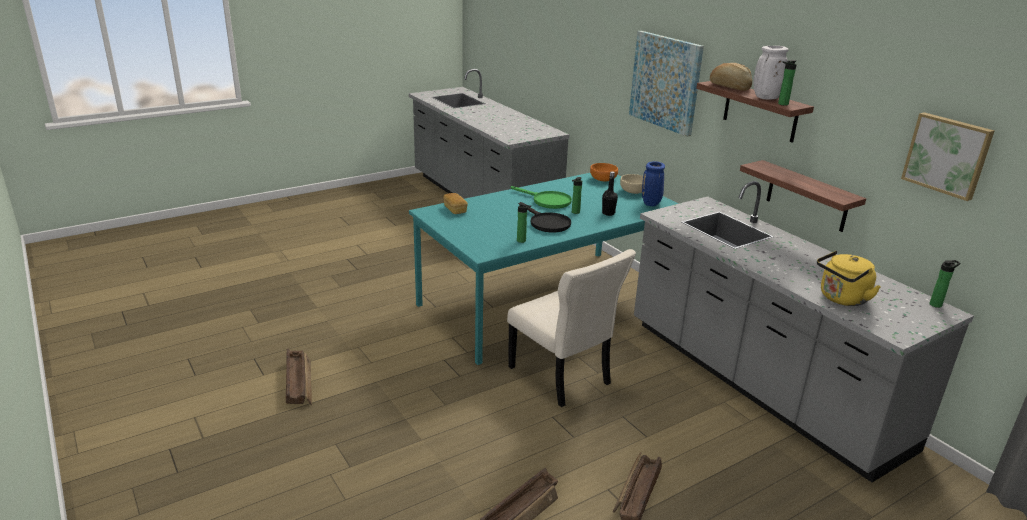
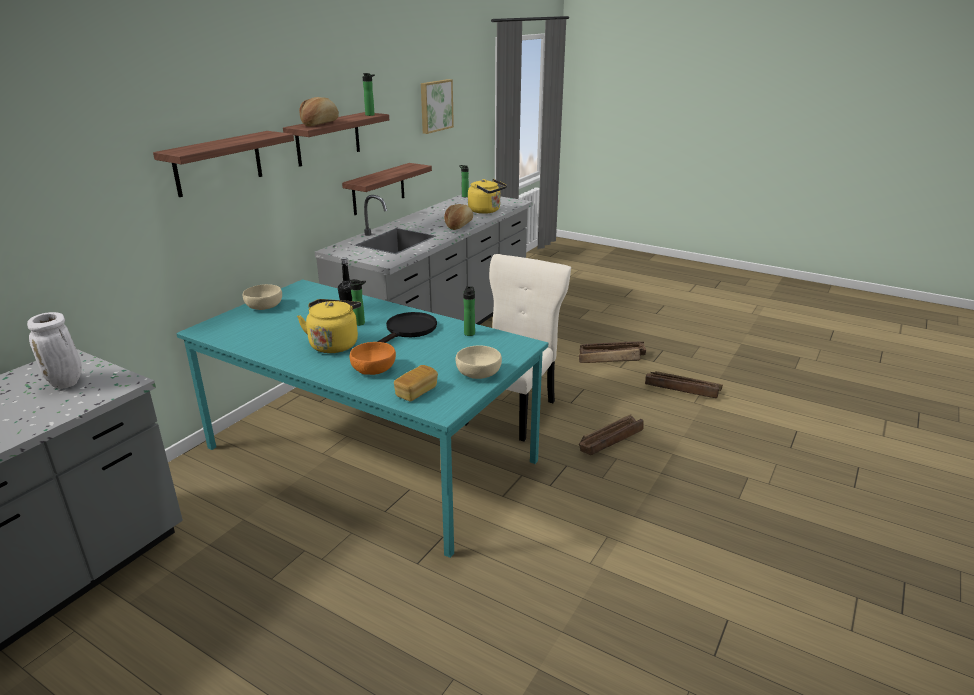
camera: 115 degrees left, 0 degrees up
(298, 382) = (701, 576): crate -> crate (609, 441)
(456, 229) = (479, 373): none -> beige bowl
(547, 201) = (334, 344): green frying pan -> yellow kettle
(603, 179) = (226, 327): orange bowl -> orange bowl (374, 369)
(651, 204) = (302, 294): blue vase -> none
(665, 82) = (218, 163): picture -> shelf
(766, 98) = (353, 117): white vase -> white vase (67, 383)
(771, 267) = (459, 225): none -> bread

